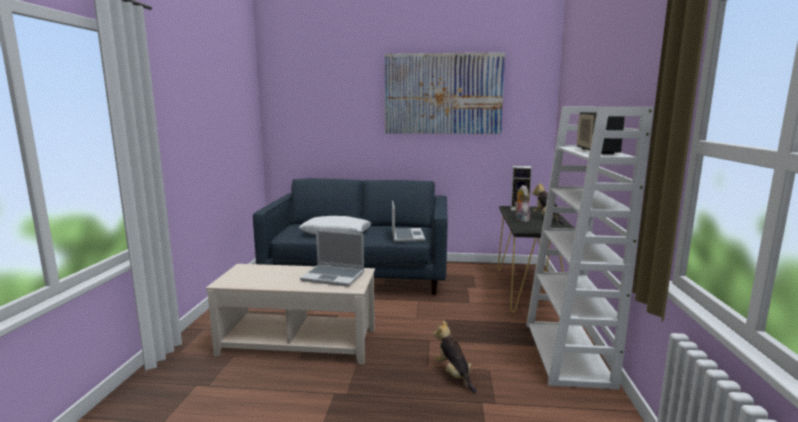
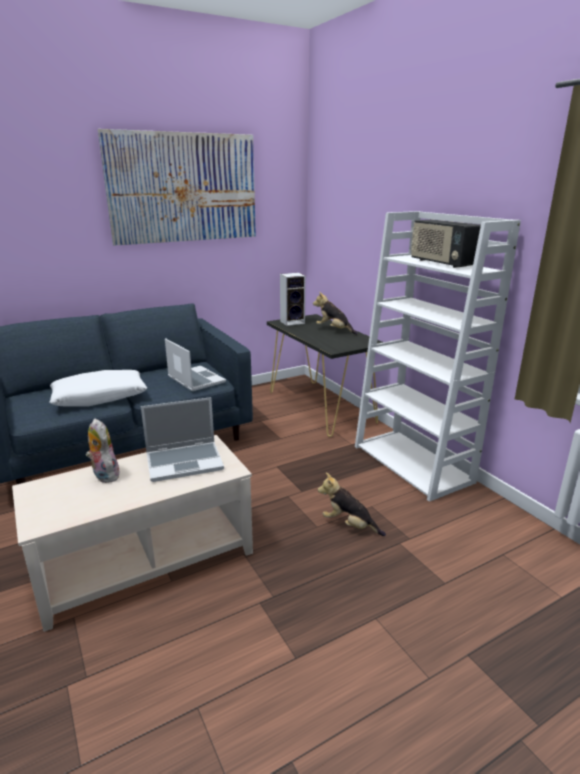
camera: 35 degrees left, 10 degrees up
(520, 219) = (313, 336): plush toy -> plush toy (104, 475)

